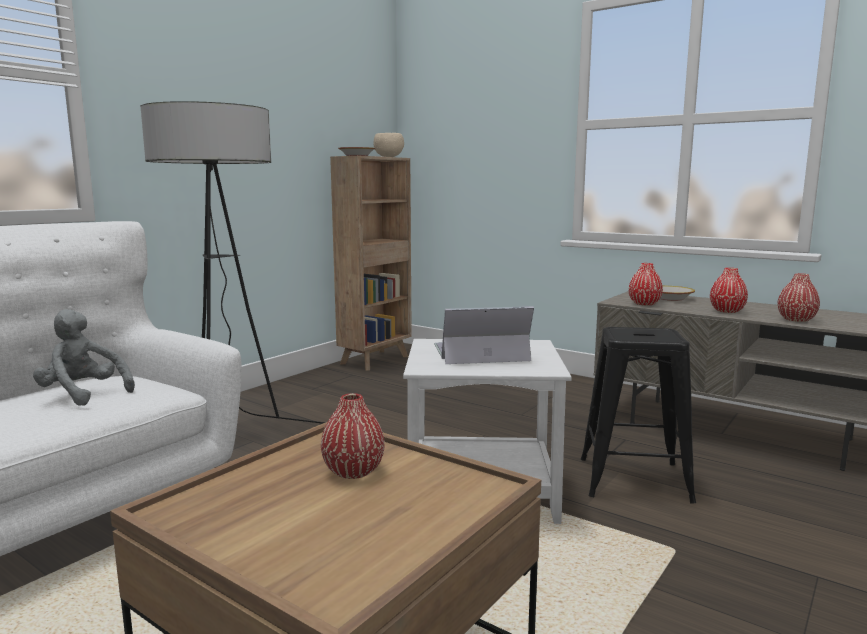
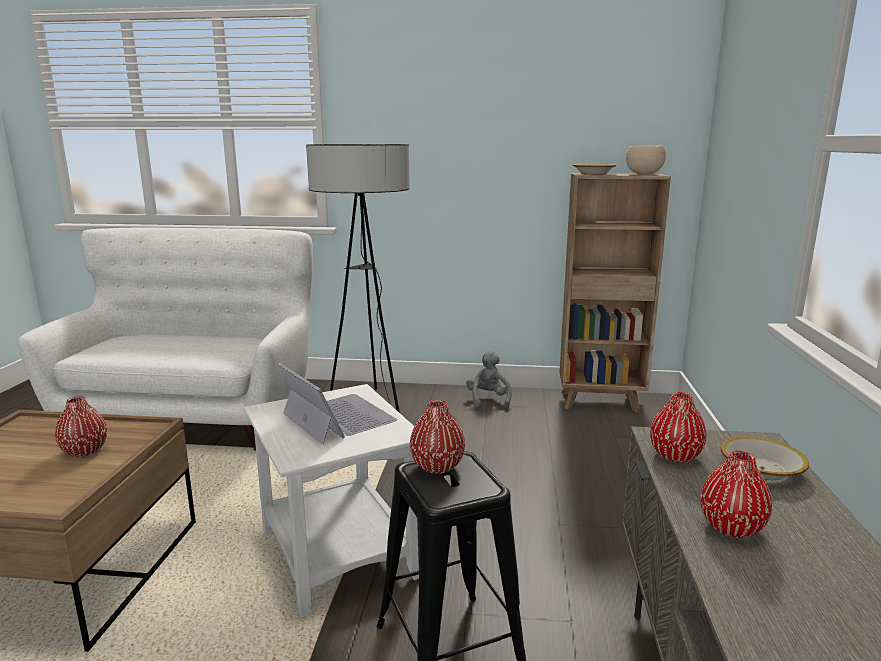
camera: 60 degrees right, 5 degrees up
(83, 394) = (211, 347): grey plush toy -> grey plush toy (488, 400)
(796, 319) = (764, 608): red vase -> red vase (437, 466)

